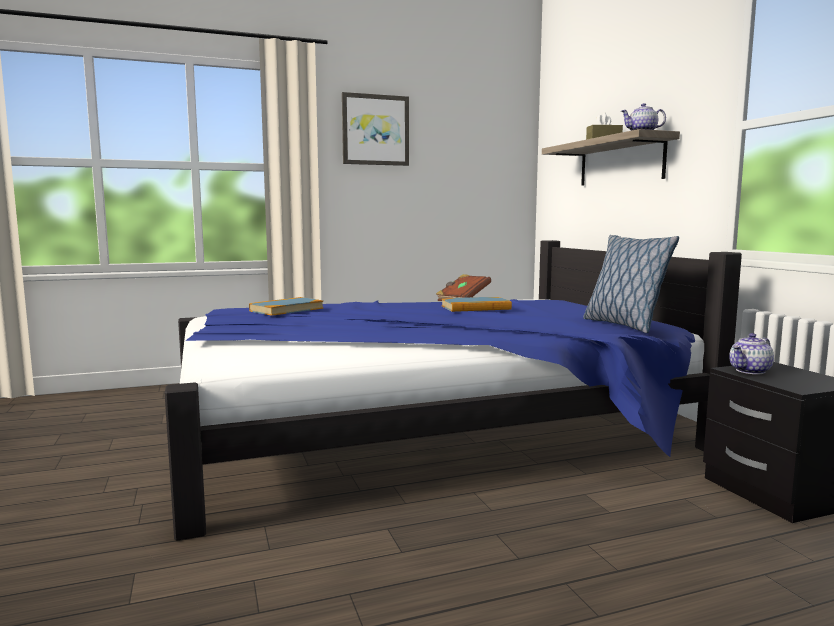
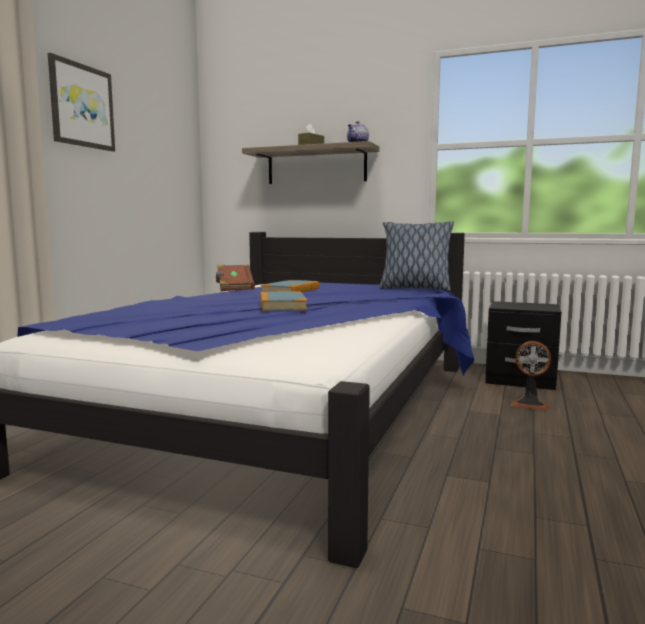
camera: 50 degrees left, 0 degrees up
(286, 309) = (143, 312): book -> book (282, 305)
(688, 520) = (530, 404): none -> fan
(750, 371) = (507, 306): teapot -> none

